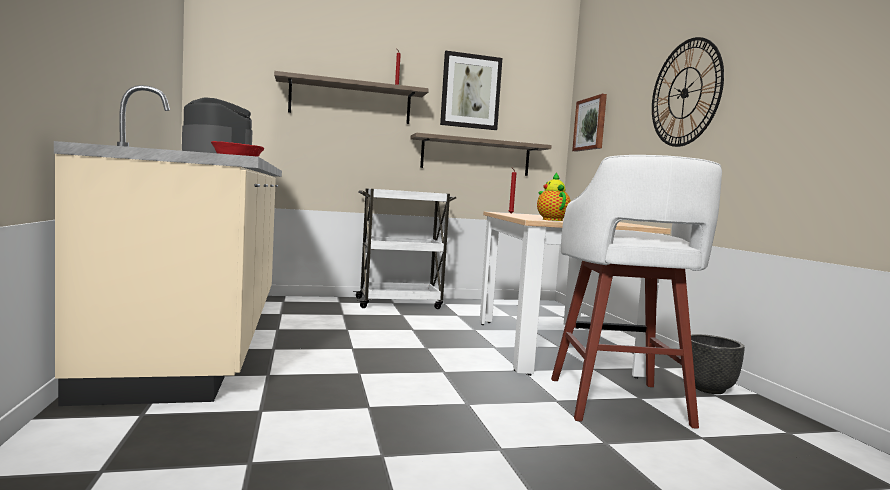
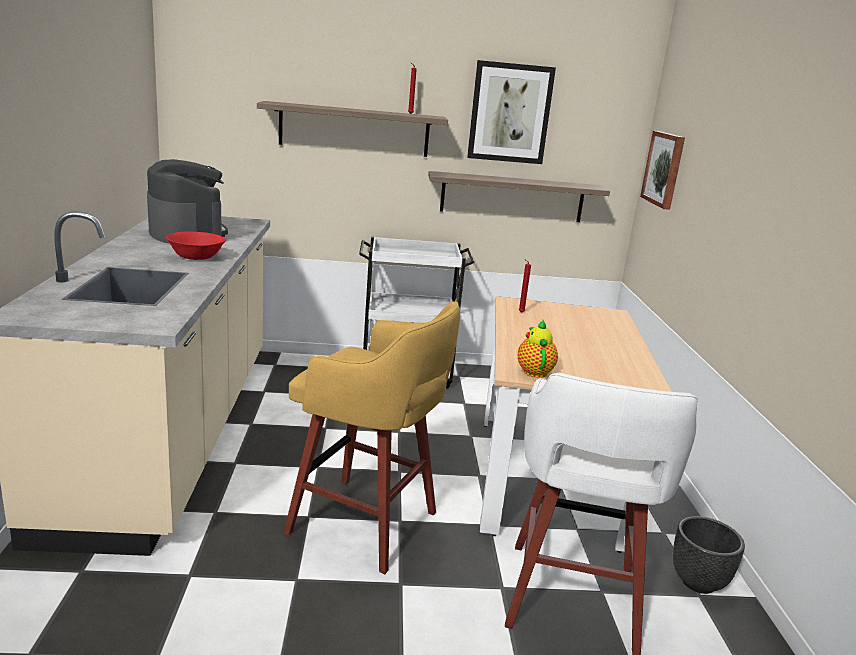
camera: 10 degrees right, 15 degrees up
(416, 375) = (367, 524): none -> yellow stool
(685, 93) = (758, 189): wall clock -> none

